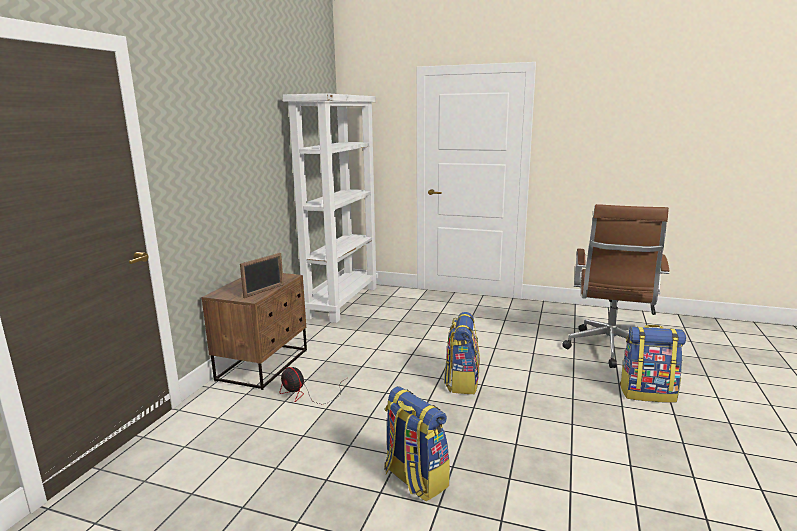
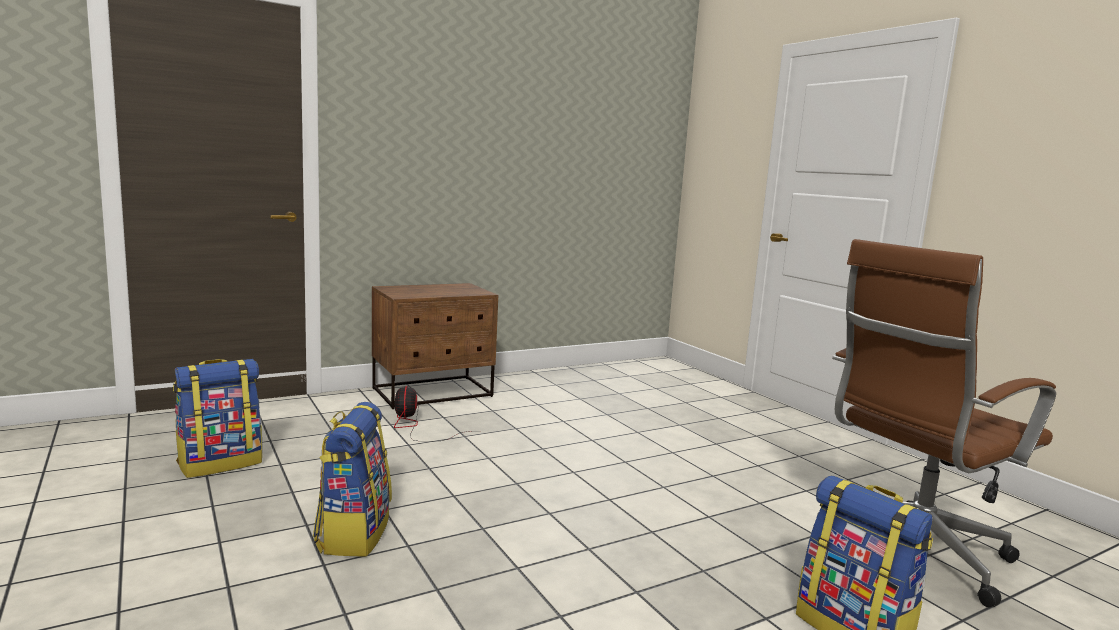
camera: 40 degrees right, 5 degrees down
(264, 291) = (427, 295): picture frame -> none
(342, 301) = (620, 371): white bookcase -> none
(461, 382) = (590, 486): backpack -> backpack (221, 463)

